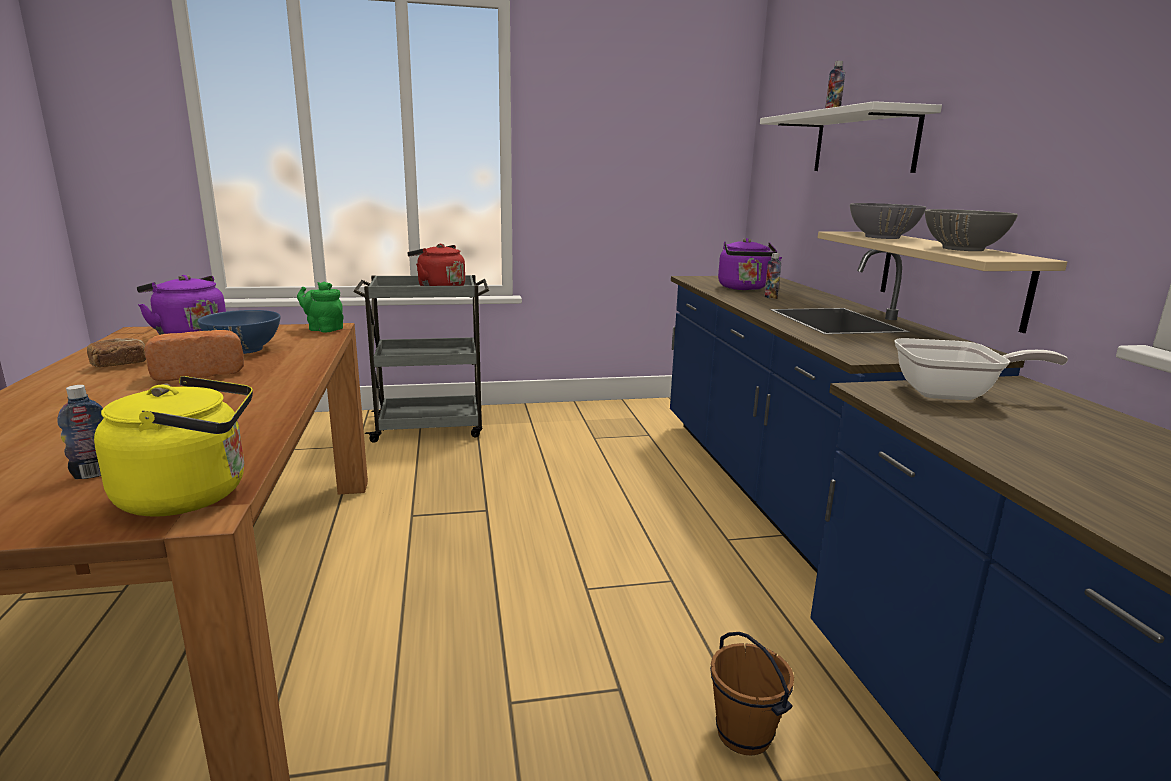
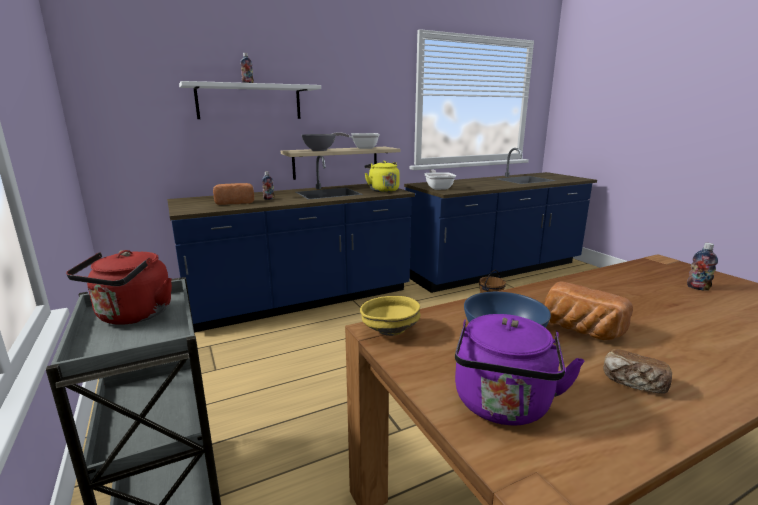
camera: 105 degrees left, 0 degrees up
(192, 495) = (661, 265): yellow kettle -> yellow kettle (382, 190)
(323, 329) = (389, 330): green teapot -> yellow bowl
(744, 288) = (235, 202): purple kettle -> bread
(963, 249) = (361, 148): grey bowl -> frying pan

